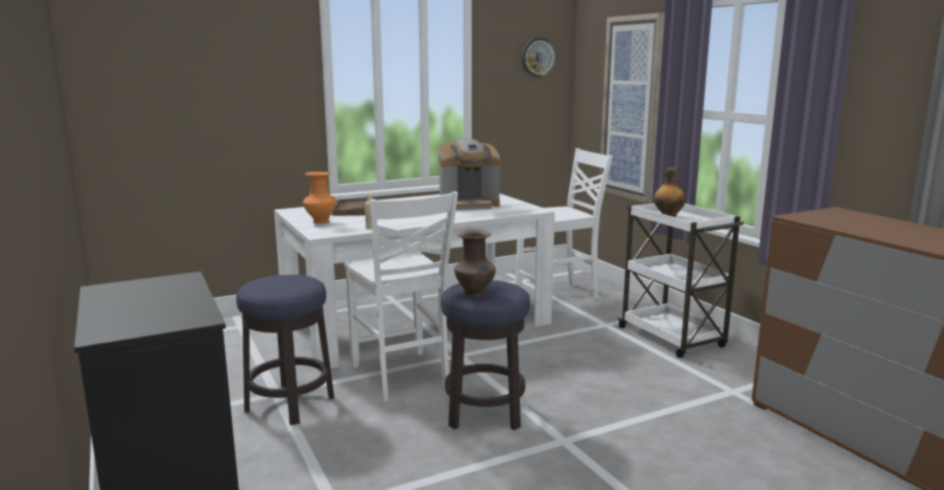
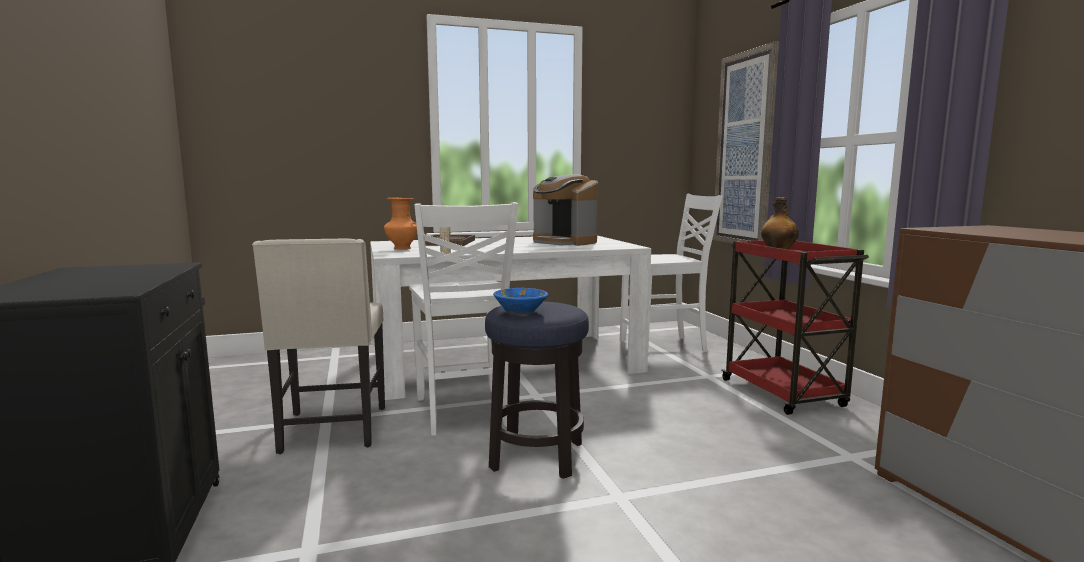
camera: 10 degrees right, 5 degrees down
(289, 404) = (332, 430): stool -> beige chair
(469, 205) = (564, 242): coffee machine -> coffee machine turned 45 degrees clockwise
(475, 294) = (521, 312): brown vase -> blue bowl
(538, 57) = (652, 106): wall clock -> none
(672, 338) = (783, 394): white cart -> red cart

